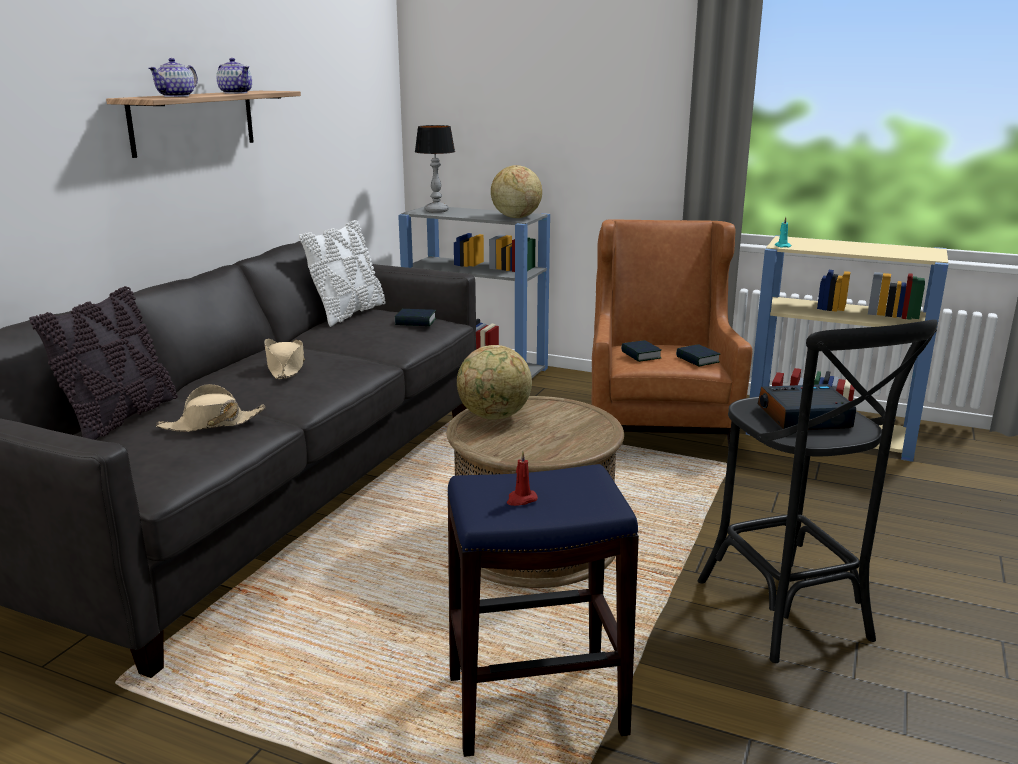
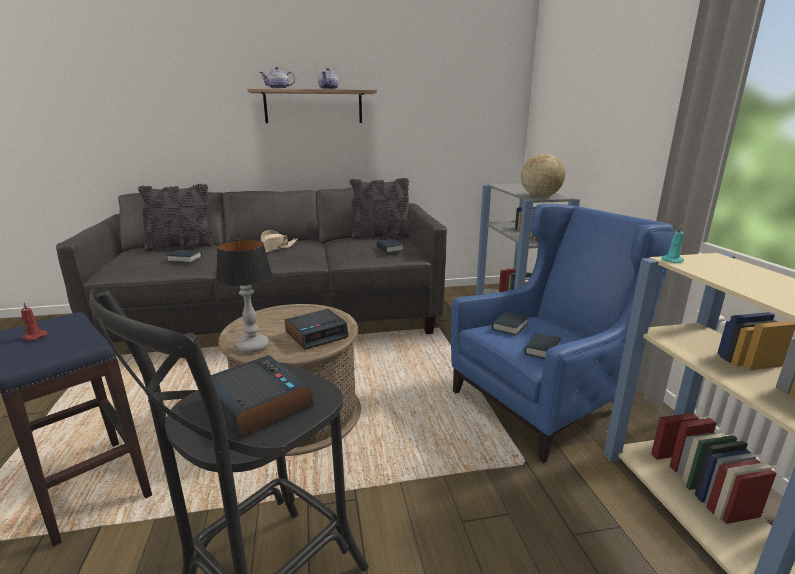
camera: 55 degrees right, 0 degrees up
(212, 423) = (184, 259): beige hat -> book
(348, 313) = (381, 236): white pillow -> black pillow
(436, 211) = (510, 186): table lamp -> table lamp (252, 346)
(494, 417) = (295, 314): globe -> none
(569, 418) = (317, 334): none -> alarm clock
(658, 425) = (545, 401): brown armchair -> blue armchair

